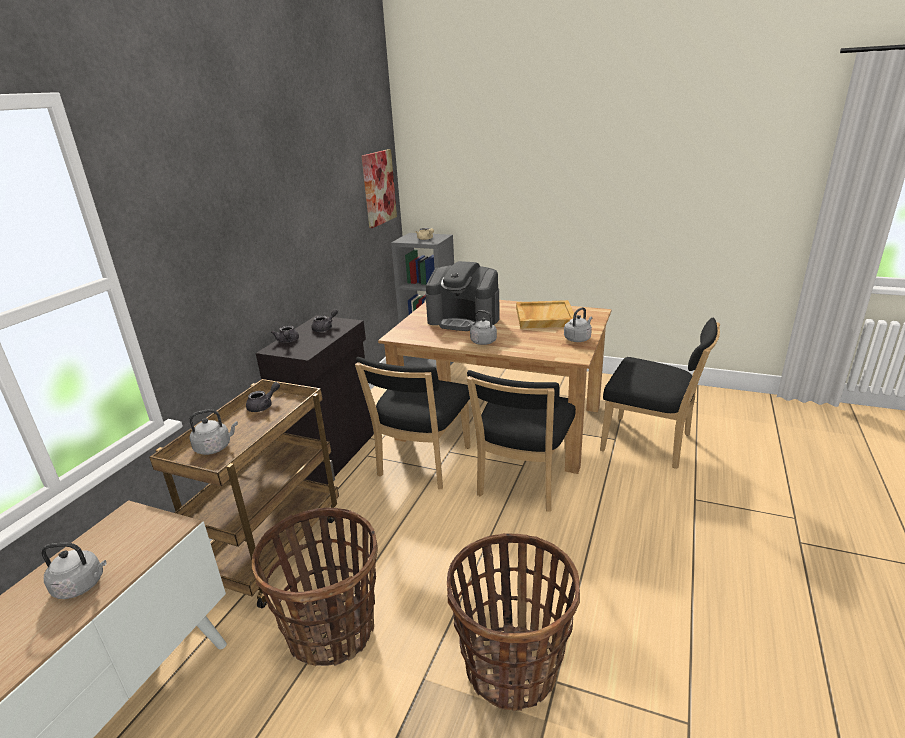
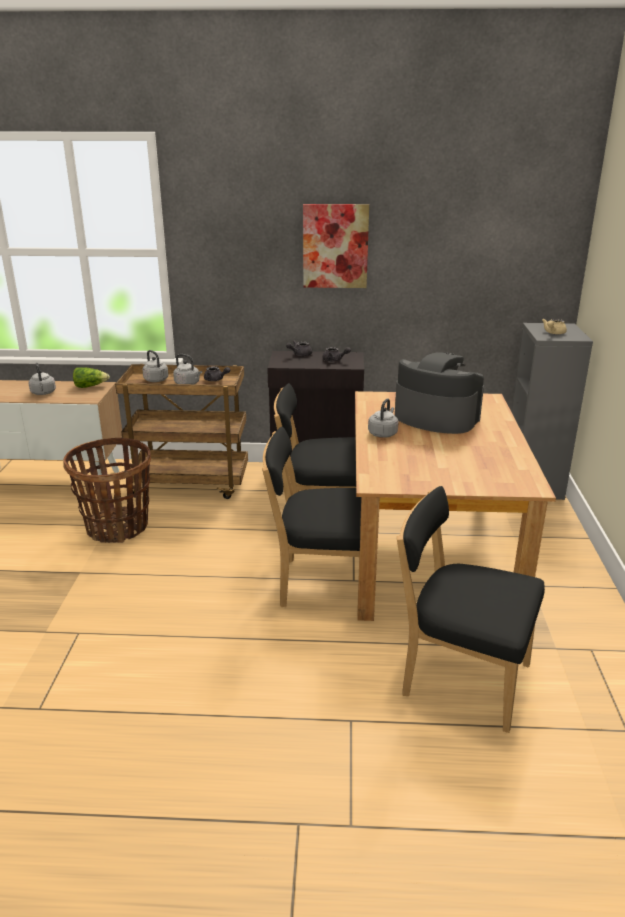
camera: 70 degrees right, 0 degrees up
(117, 527) = (90, 386): none -> lettuce
(378, 188) = (530, 256): picture -> picture (335, 246)
(464, 320) = (435, 418): coffee machine -> coffee machine turned 120 degrees clockwise
(512, 666) = (91, 609): basket -> none
(544, 317) = (483, 457): beige tray -> none
(578, 338) = (428, 482): grey kettle -> grey kettle (188, 384)
(650, 444) = (459, 678): black chair -> black chair turned 105 degrees clockwise

